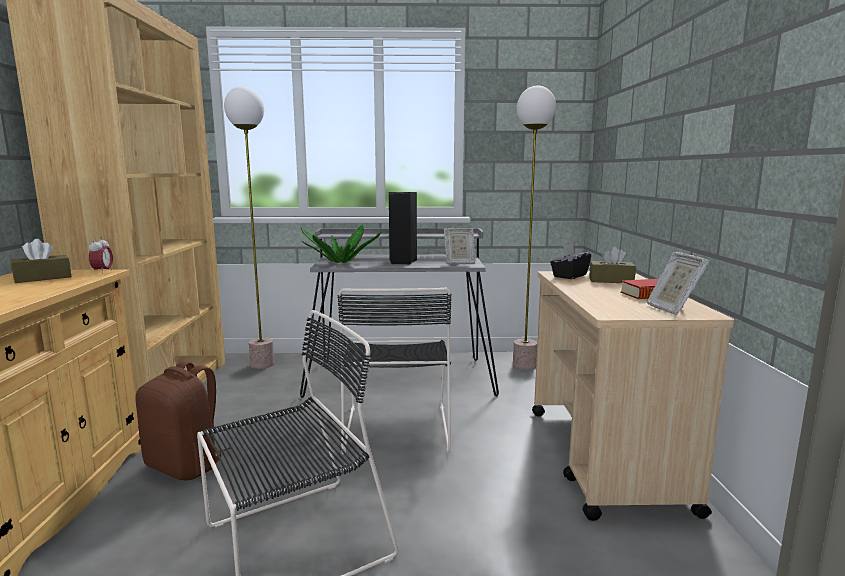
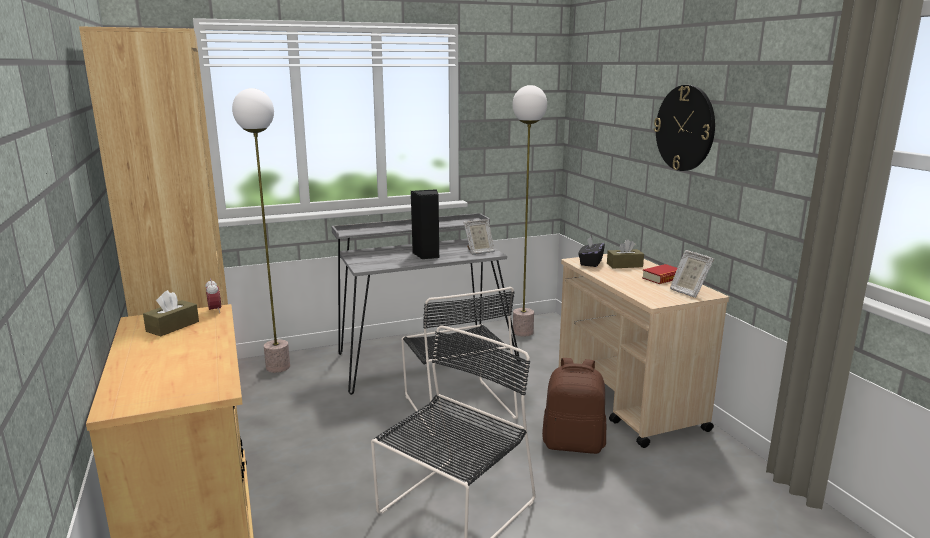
camera: 20 degrees left, 5 degrees up
(186, 465) = (305, 473): brown backpack -> brown backpack (573, 444)
(341, 262) = (372, 262): potted plant -> none
(696, 98) = (685, 128): none -> wall clock

